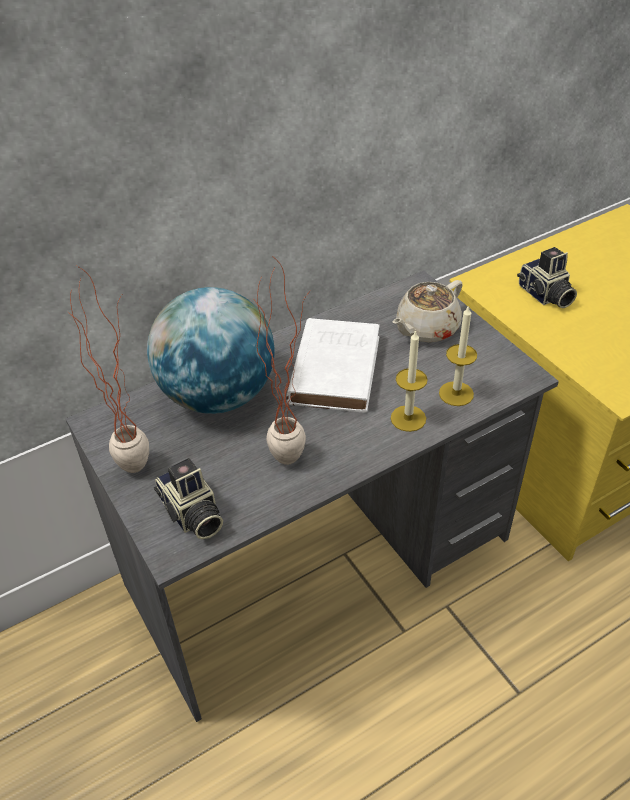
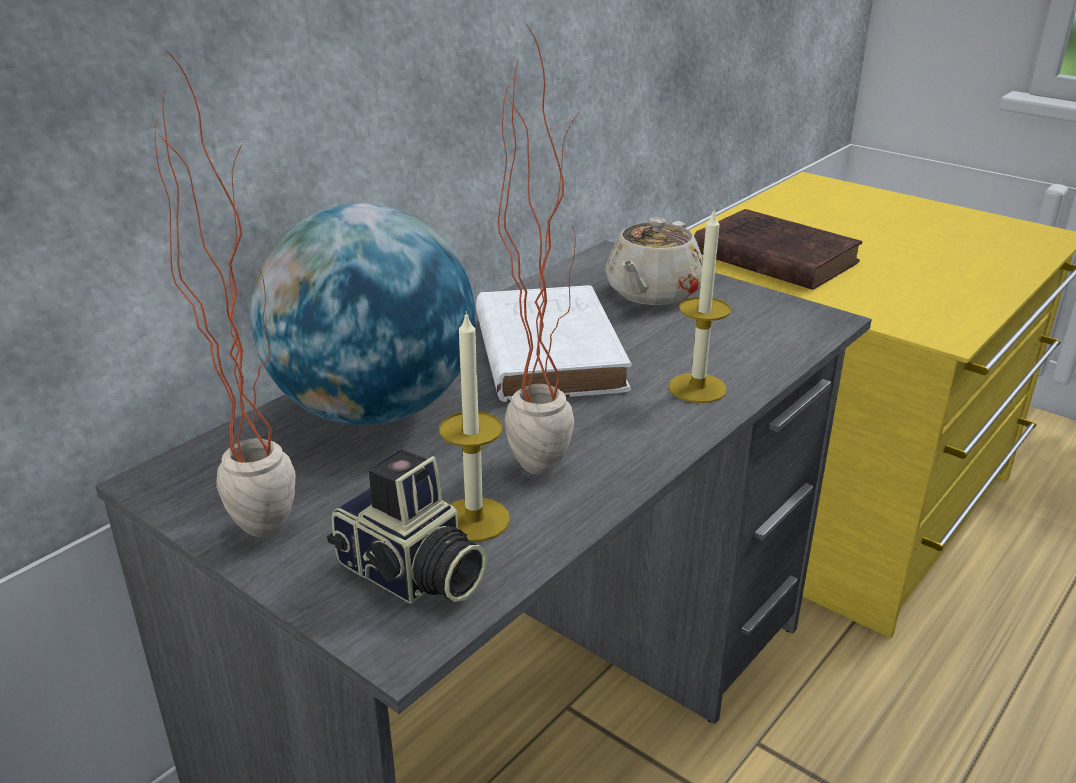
camera: 20 degrees left, 15 degrees down
(456, 393) = (745, 351): candle -> candle (474, 519)
(544, 295) = (771, 257): camera -> brown book

